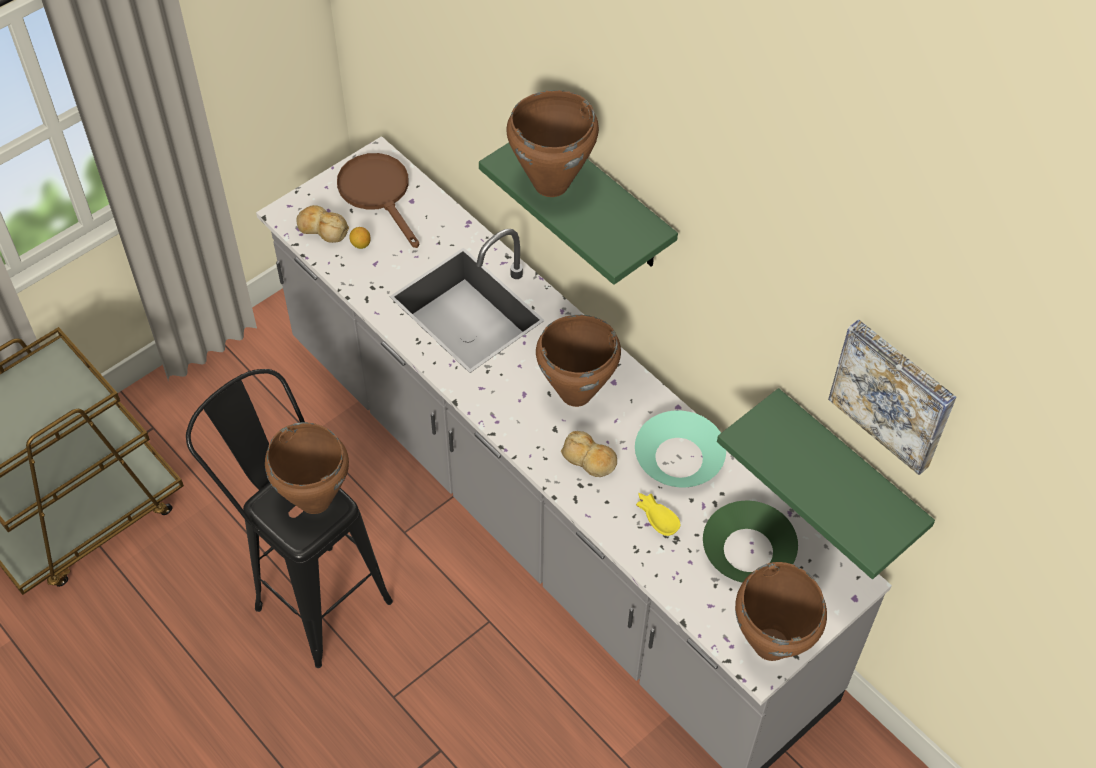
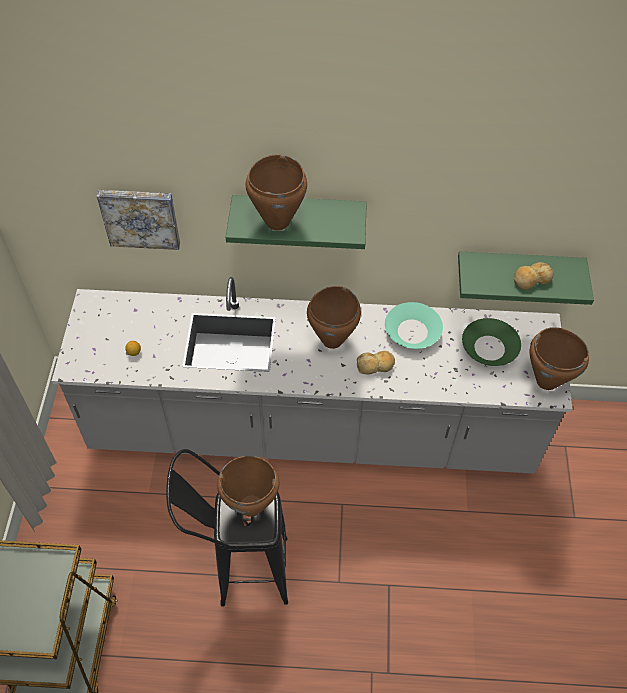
camera: 45 degrees left, 0 degrees up
(322, 229) = (102, 360): bread -> bread (531, 279)
(379, 193) = (112, 319): brown frying pan -> none
(657, 516) = (435, 365): yellow bowl -> none
(894, 394) = (553, 201): picture -> picture (140, 217)

